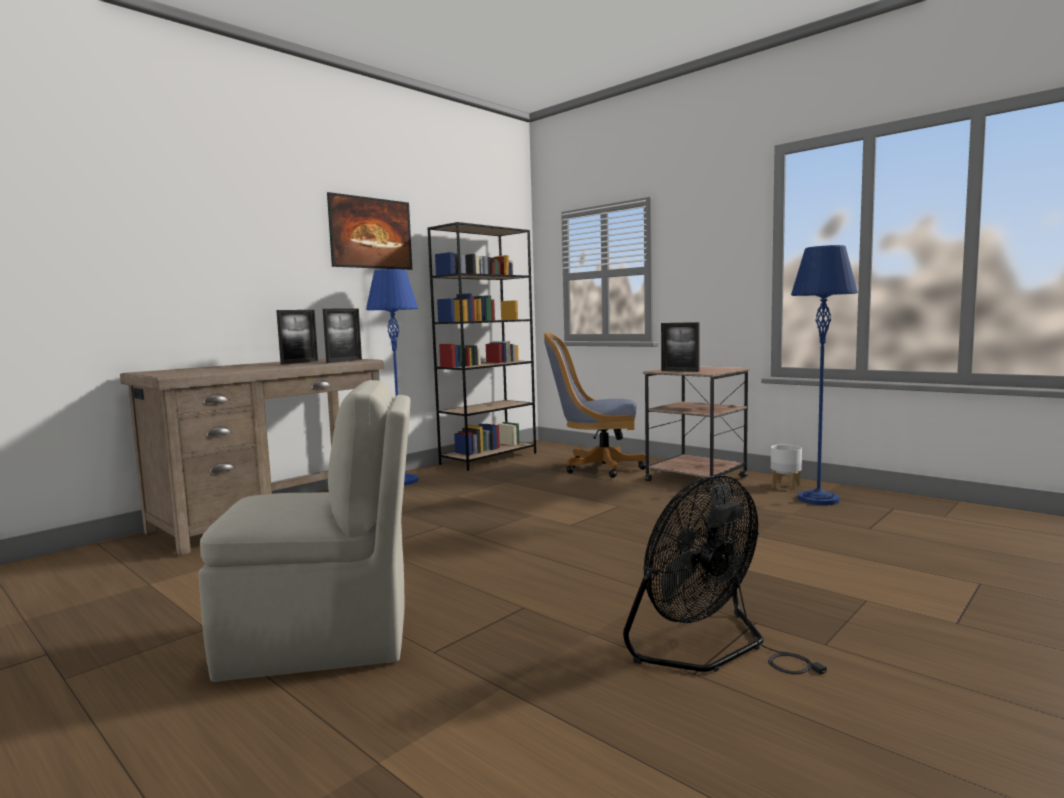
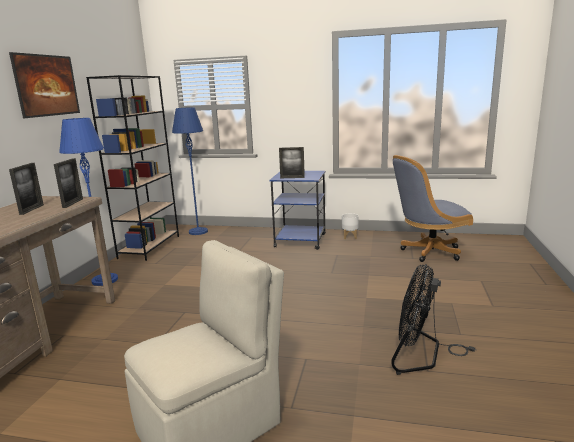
camera: 30 degrees left, 10 degrees up
(596, 468) = (233, 242): blue office chair -> blue office chair (427, 253)
(697, 479) = (301, 240): brown cart -> blue cart
(818, 499) = (373, 243): blue floor lamp -> blue floor lamp (198, 232)

